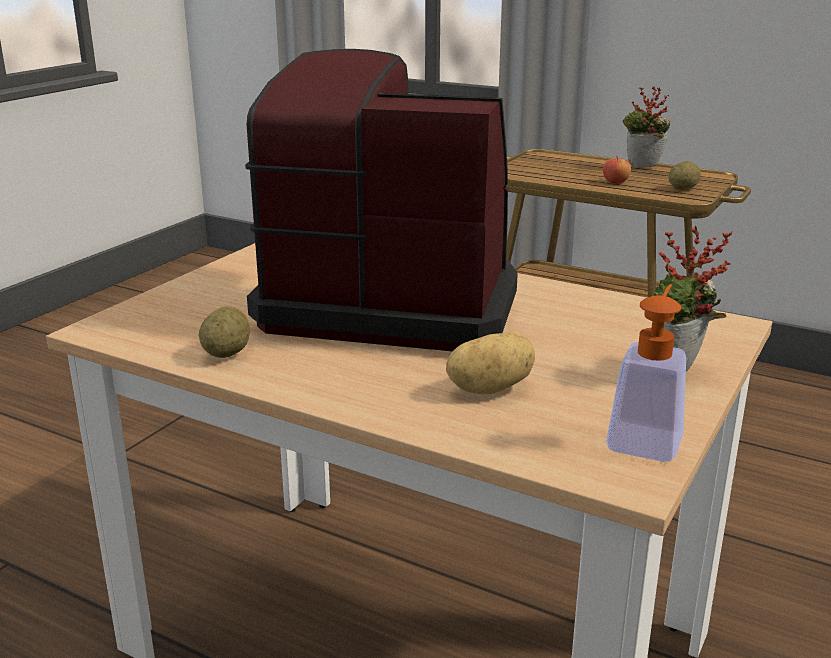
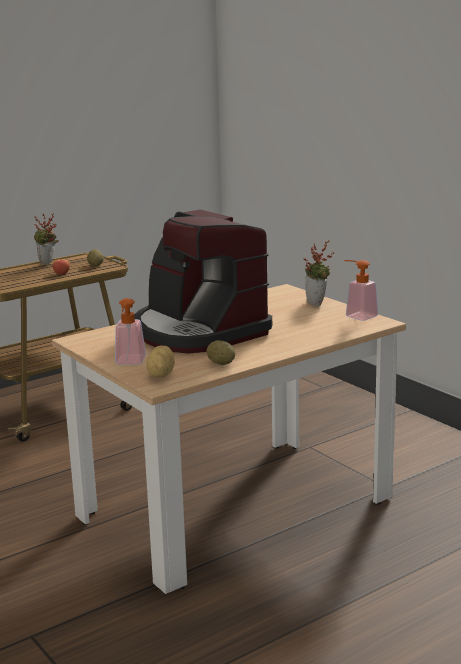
camera: 65 degrees left, 5 degrees down
(202, 289) = (129, 363): none -> soap dispenser
(390, 304) = (198, 331): coffee machine -> coffee machine turned 75 degrees counterclockwise
(489, 388) = (301, 328): potato -> potato (159, 375)

